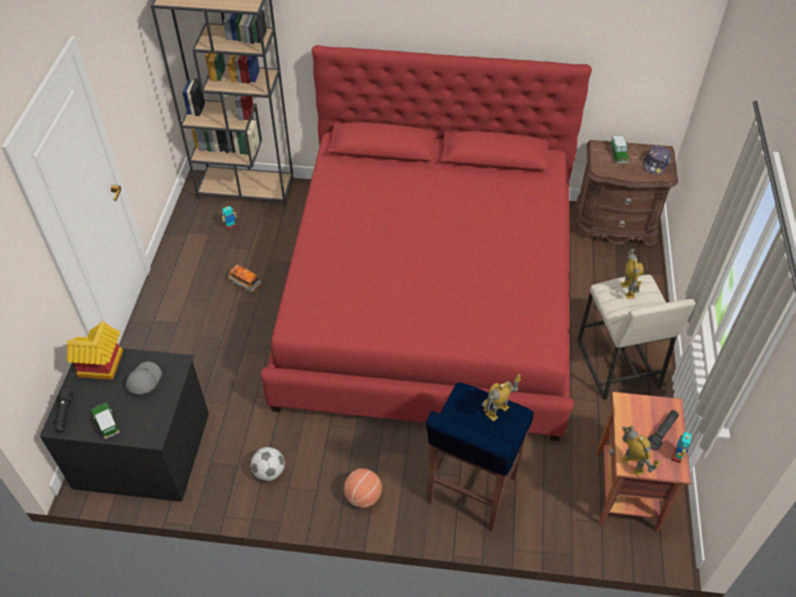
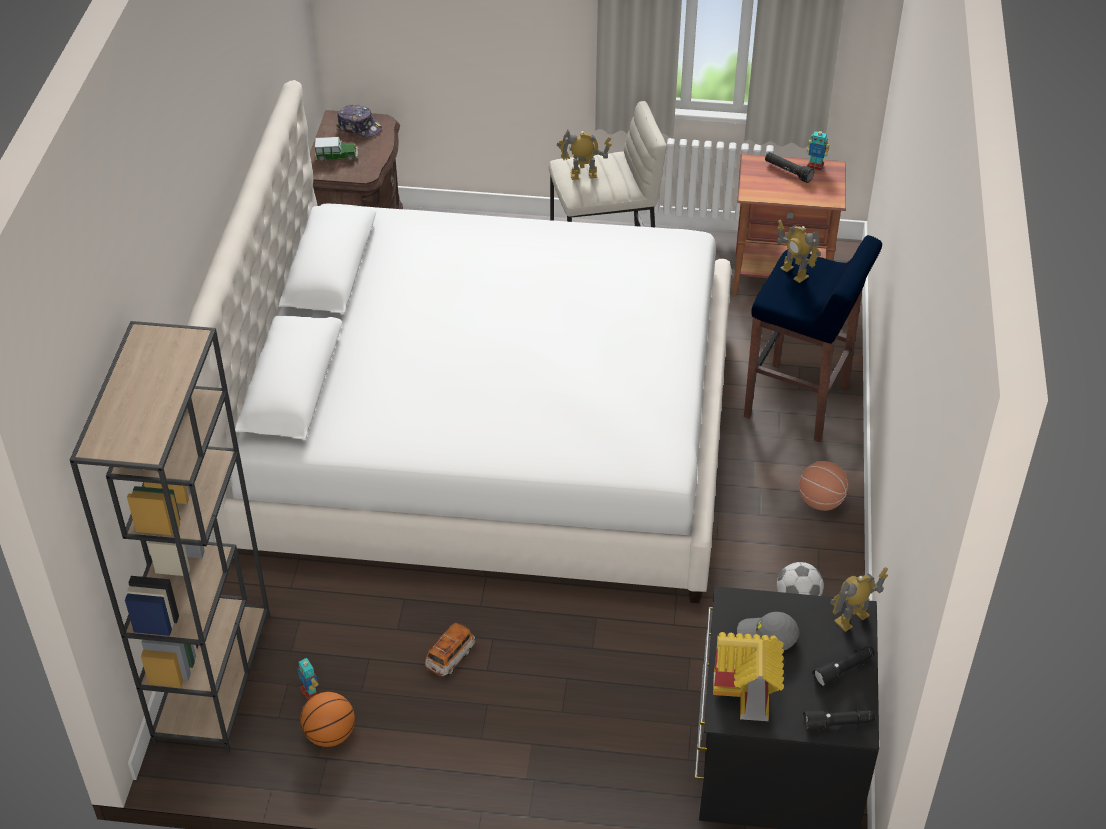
camera: 90 degrees left, 5 degrees down
(106, 422) = (844, 670): toy car -> black flashlight
(201, 236) = (330, 734): none -> basketball
(429, 297) = (487, 434): red bed -> white bed
(632, 465) = (832, 196): toy robot -> toy robot (852, 619)

